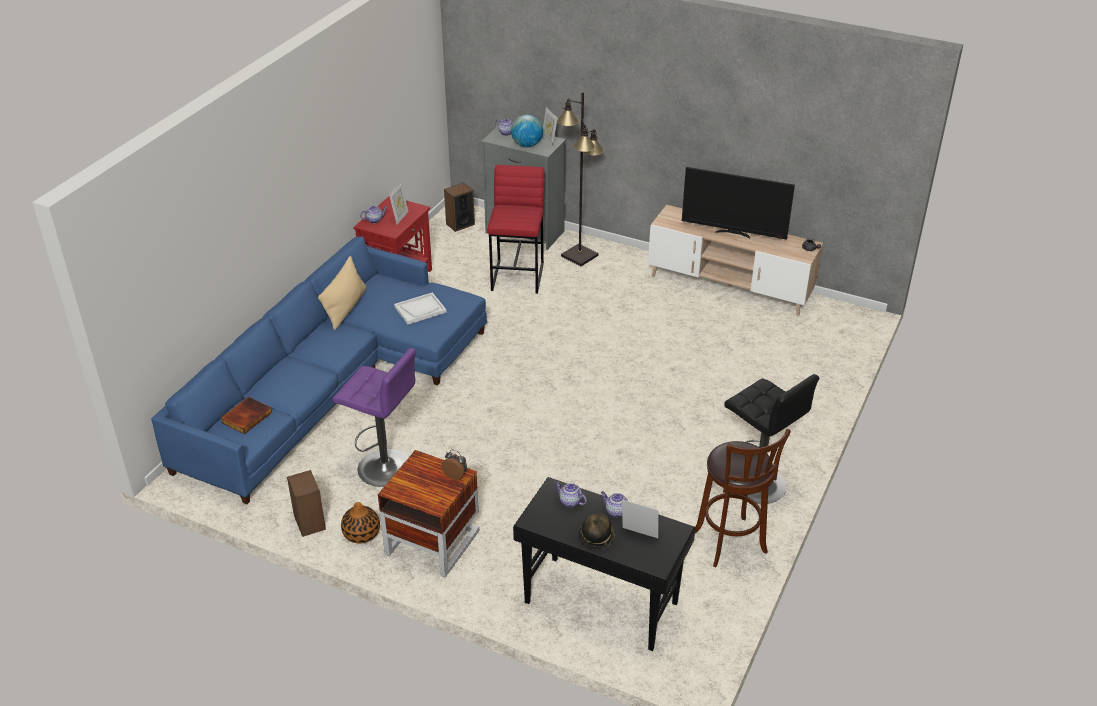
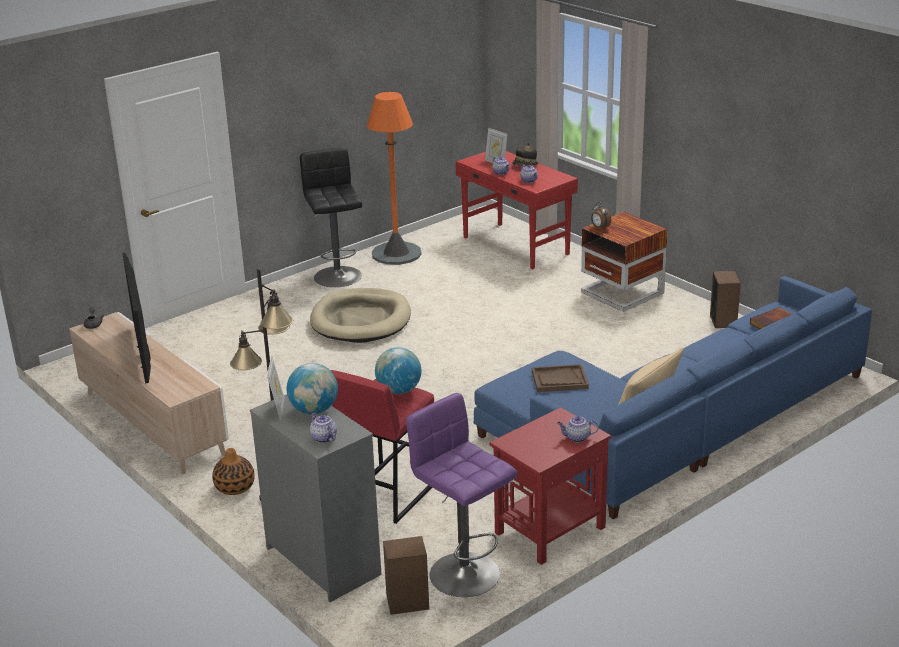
camera: 155 degrees left, 10 degrees down
(361, 533) = (679, 307): vase -> vase (235, 487)
(385, 468) = (643, 342): purple stool -> purple stool (464, 574)
(400, 217) = (540, 434): picture frame -> none
(420, 309) = (559, 380): white tray -> brown tray
(510, 218) = (399, 391): none -> globe
(600, 603) = (516, 246): black console table -> red console table
(675, 427) = (361, 320): none -> beige dog bed
(731, 545) = (396, 254): brown stool -> orange floor lamp
(733, 233) = (144, 356): television -> television turned 150 degrees counterclockwise

